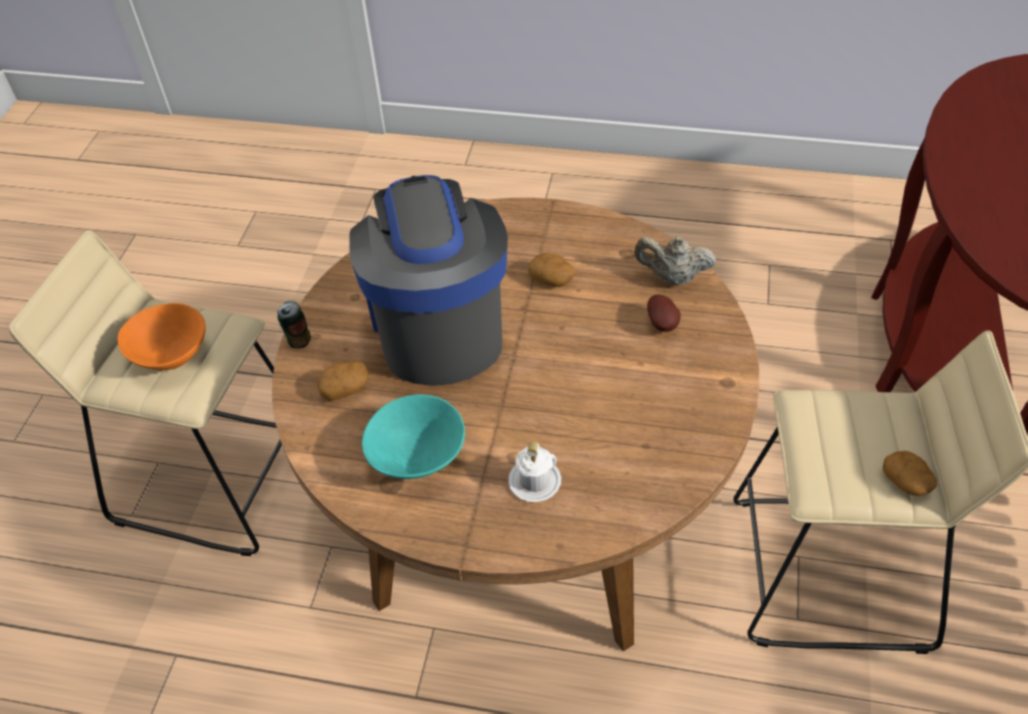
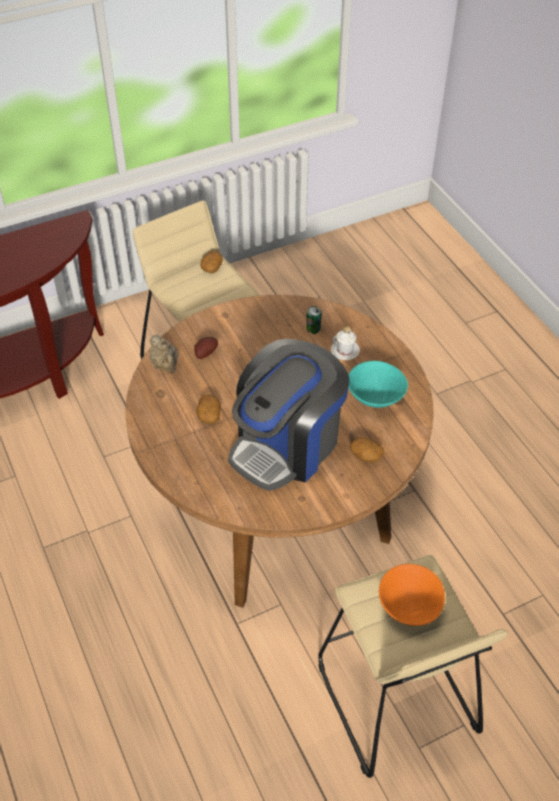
camera: 130 degrees left, 0 degrees up
(298, 340) = (356, 501): can -> can (313, 330)

